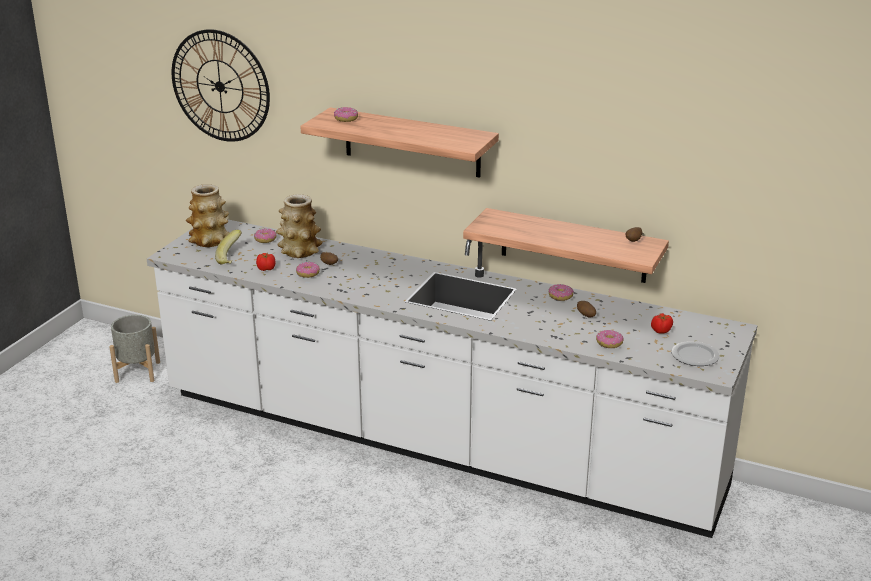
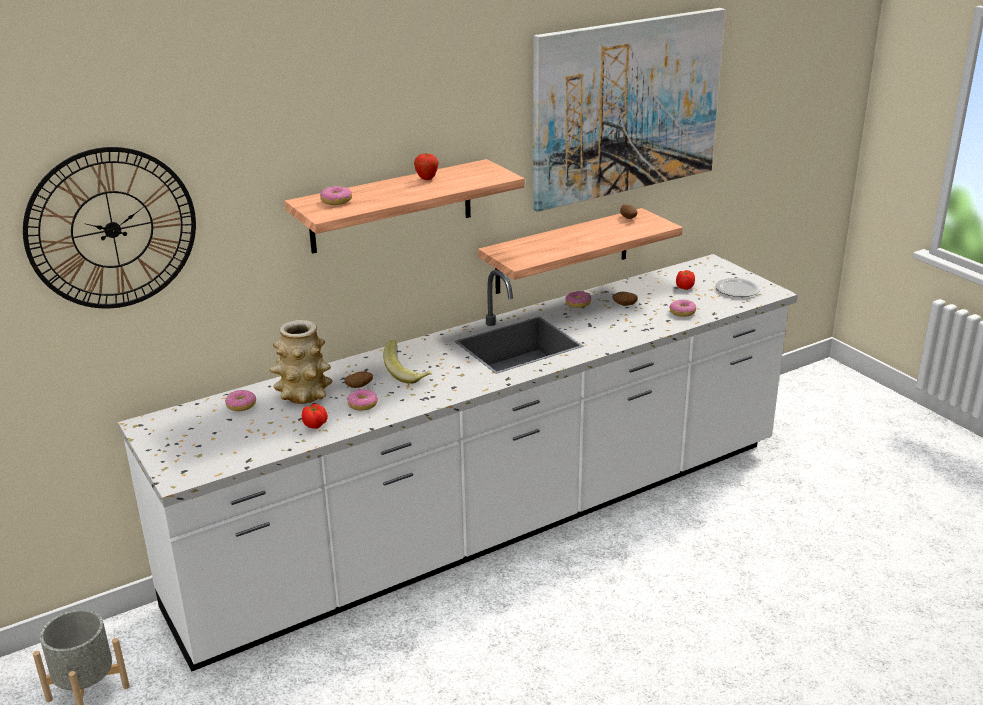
camera: 55 degrees left, 0 degrees up
(210, 241) = (188, 440): vase -> none
(232, 258) = (257, 439): banana -> banana (408, 374)
(425, 128) = (427, 179): none -> apple
(654, 134) = (627, 107): none -> picture

